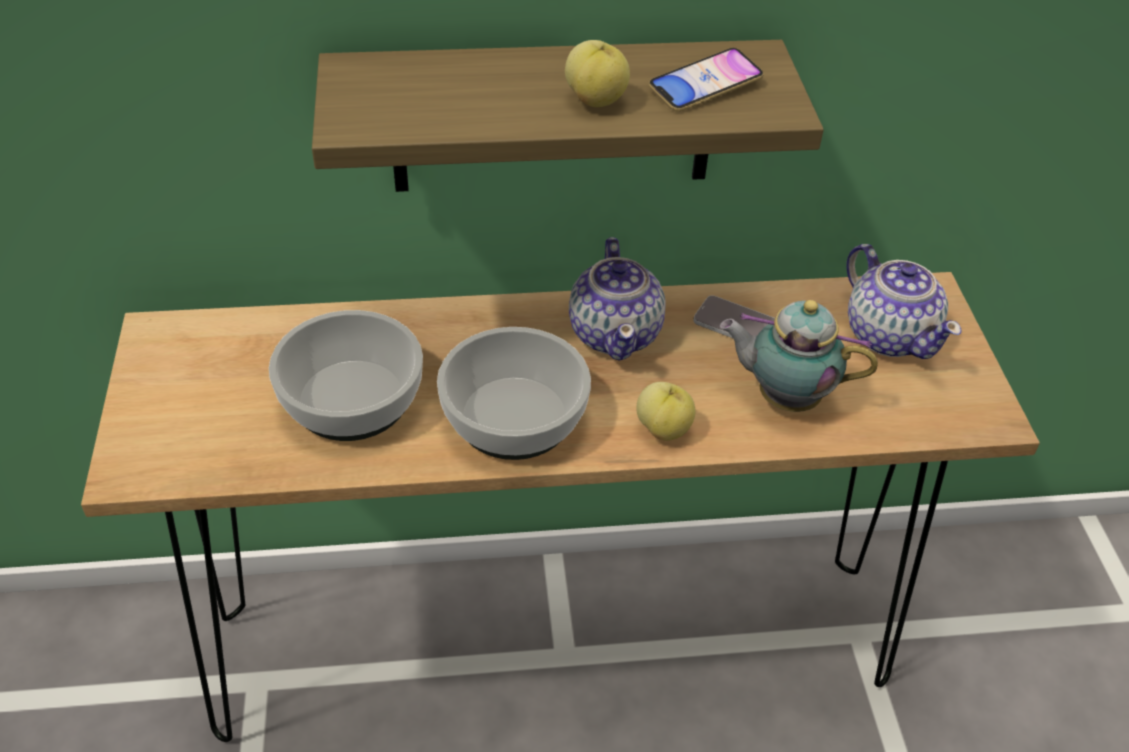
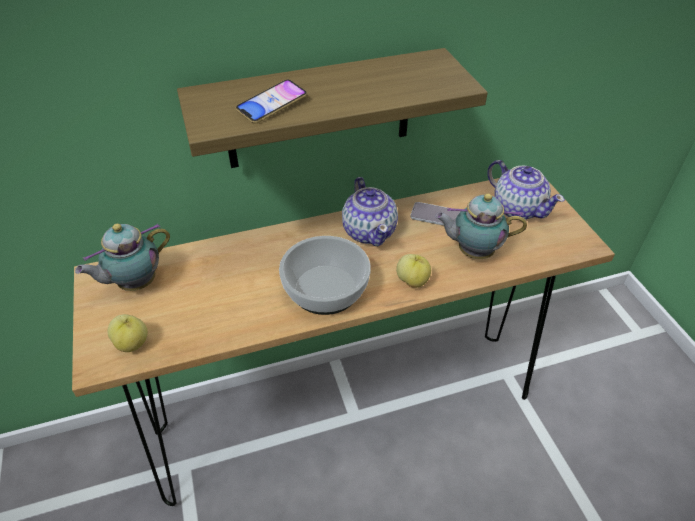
camera: 10 degrees left, 0 degrees up
(212, 356) = (135, 283): none -> teapot
(350, 399) = (225, 295): bowl -> none
(596, 100) = (353, 93): apple -> apple (132, 343)
(705, 87) = (412, 78): phone -> phone (272, 105)

